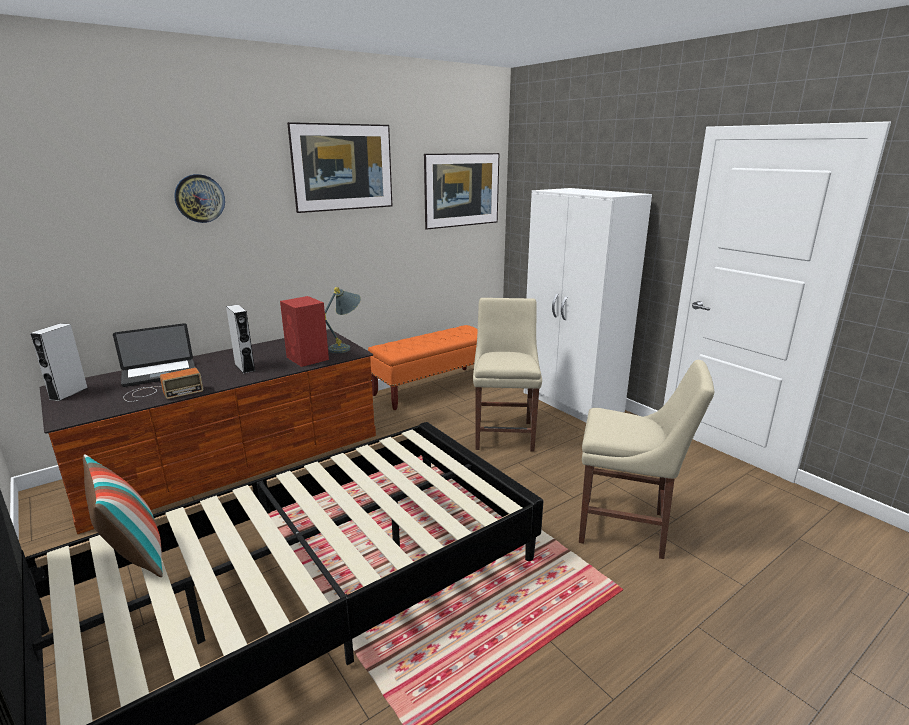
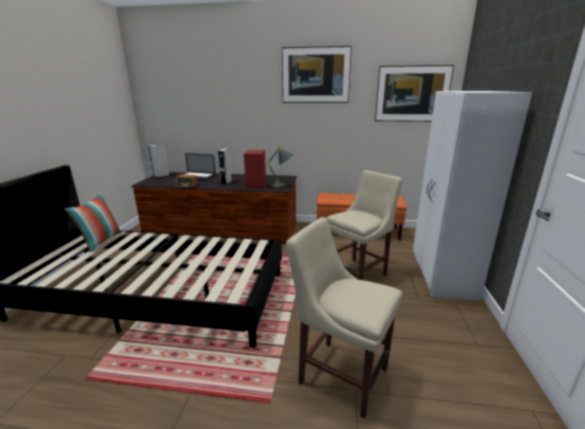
camera: 45 degrees right, 0 degrees up
(199, 198) = (231, 91): wall clock -> none
(627, 528) = (339, 373): beige chair -> beige chair turned 150 degrees clockwise

